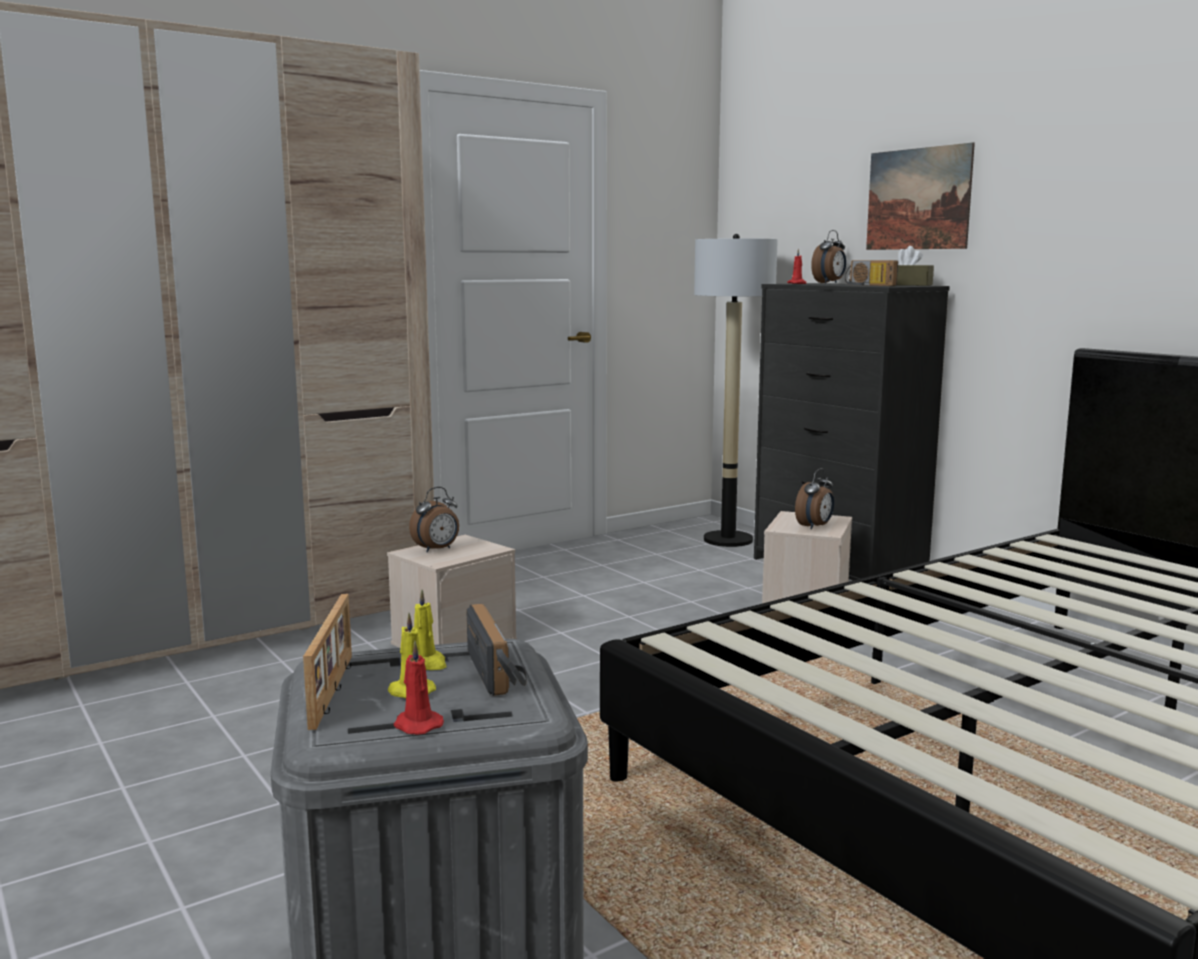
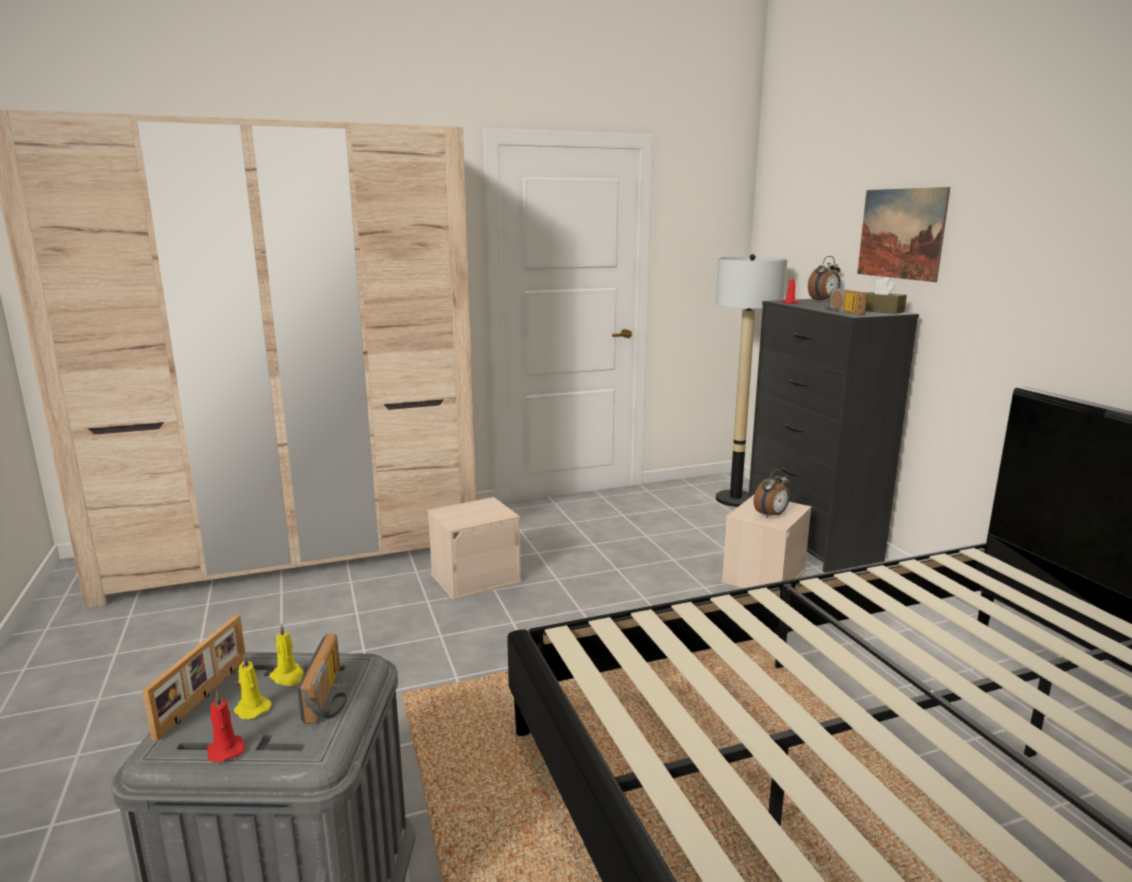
camera: 15 degrees right, 5 degrees up
(437, 549) = (463, 511): alarm clock -> none

